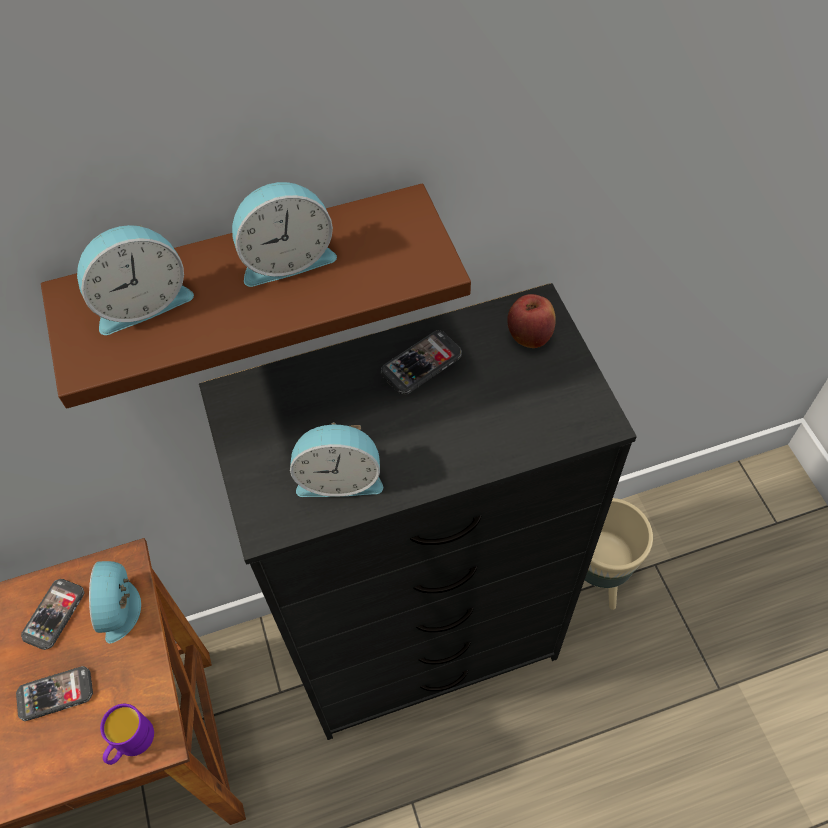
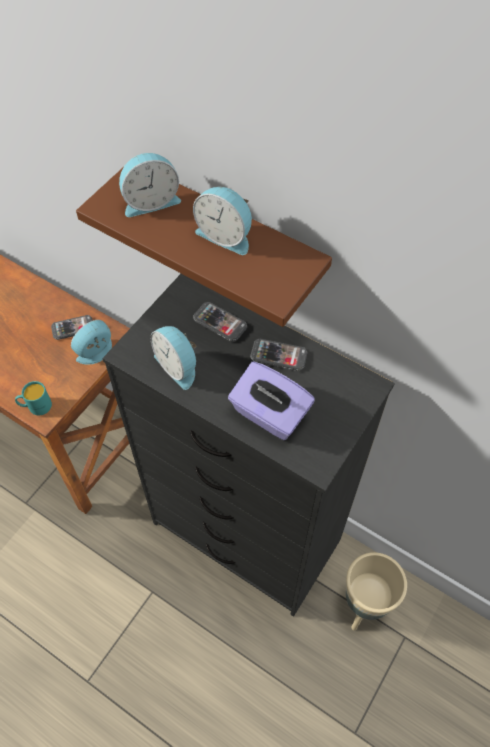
camera: 50 degrees right, 0 degrees up
(55, 694) = (37, 359): phone -> phone (220, 323)
(130, 743) = (36, 406): purple mug -> turquoise mug
(142, 302) = (150, 201): alarm clock -> alarm clock turned 45 degrees counterclockwise
(494, 425) = (269, 414): none -> purple tissue box
(529, 336) = (344, 395): apple -> none

